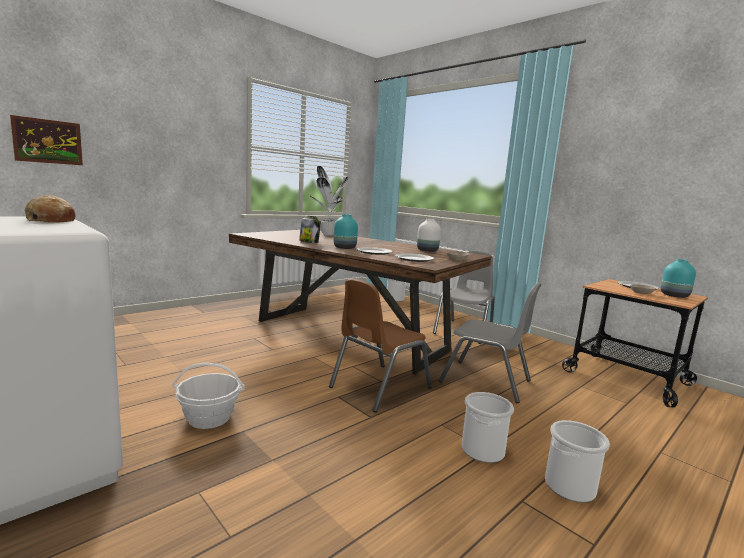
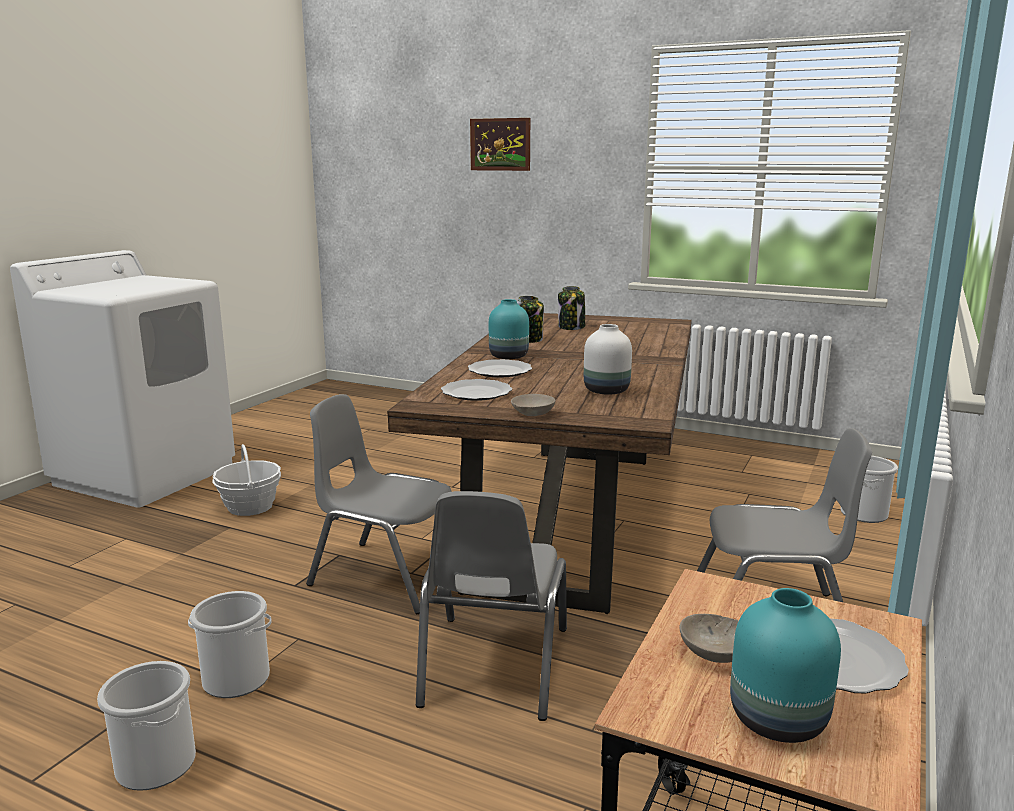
camera: 70 degrees right, 5 degrees up
(48, 141) = (412, 188): picture -> picture (500, 144)
(51, 220) = (168, 284): bread -> none
(292, 236) = (571, 327): none -> jar
(327, 234) = (647, 333): potted plant -> none
(379, 387) = (388, 575): brown chair -> grey chair

